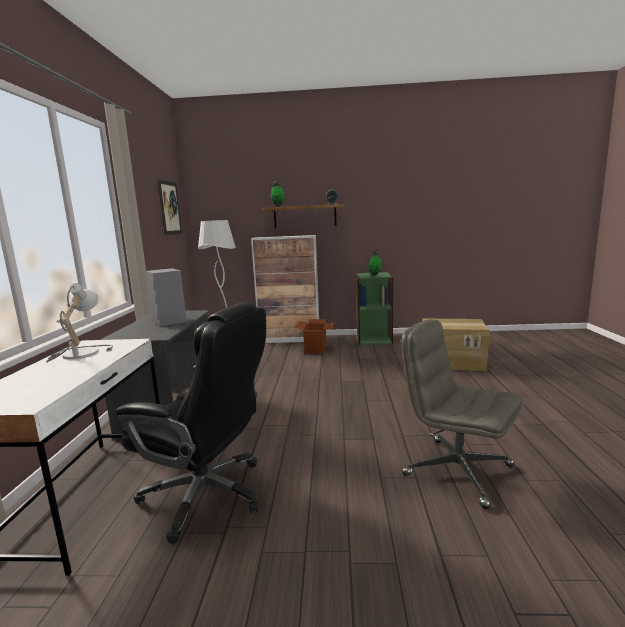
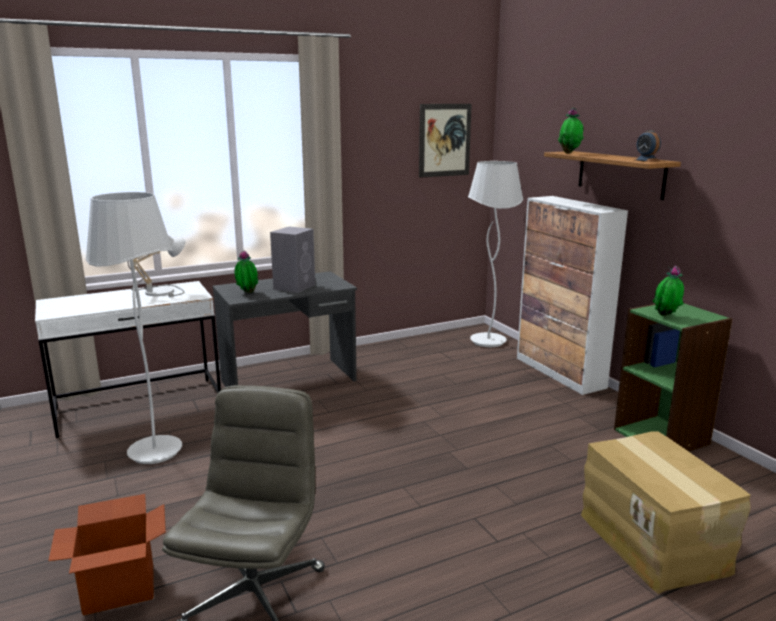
camera: 60 degrees right, 5 degrees up
(151, 333) = (247, 293): none -> potted plant
(207, 494) = (155, 452): black office chair -> white floor lamp
(315, 349) = (543, 402): cardboard box -> cardboard box (119, 589)

